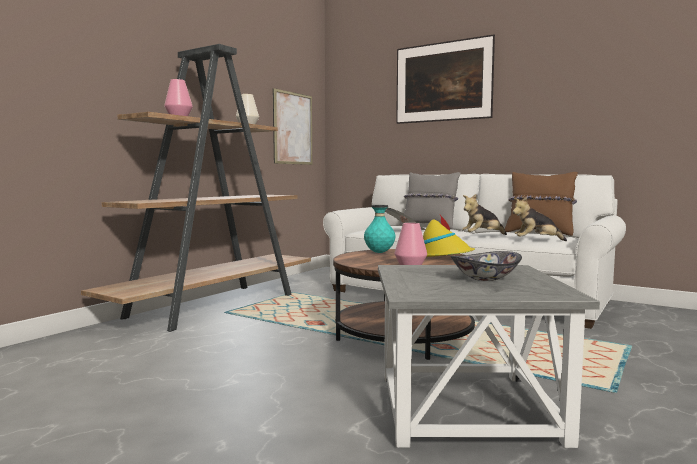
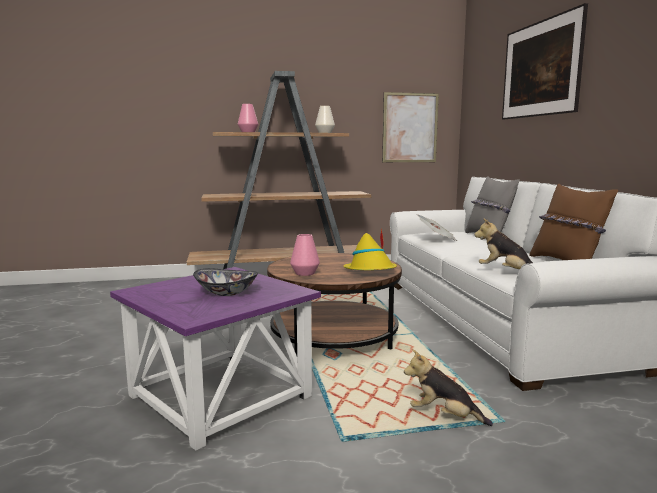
camera: 45 degrees right, 5 degrees up
(379, 252) = (343, 257): turquoise vase -> none
(469, 408) = (219, 397): grey side table -> purple side table
(482, 236) = (473, 257): plush toy -> plush toy (444, 416)

